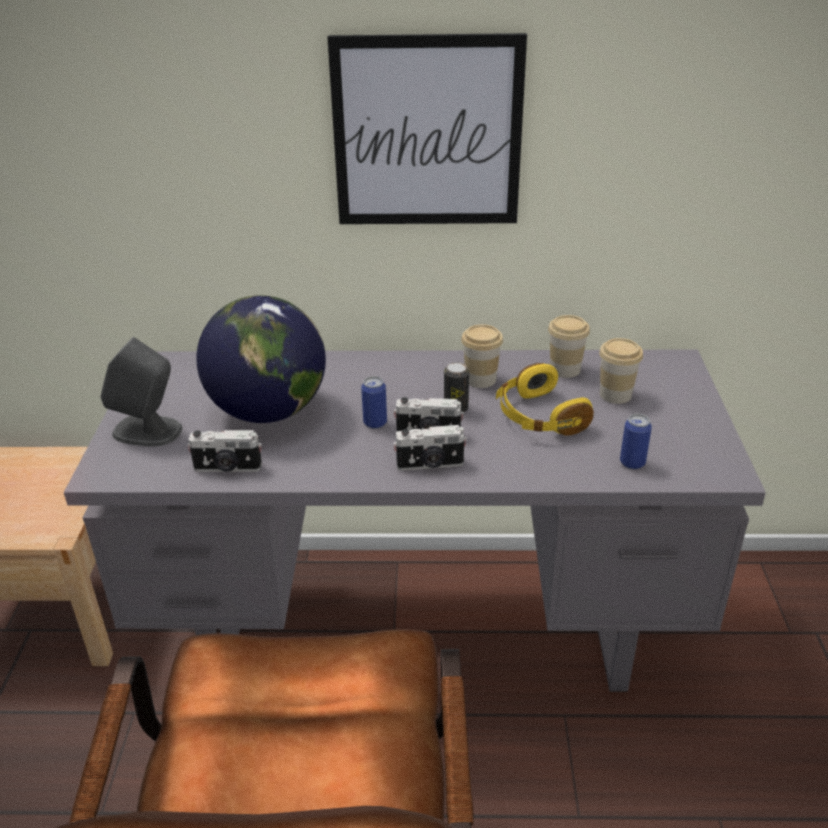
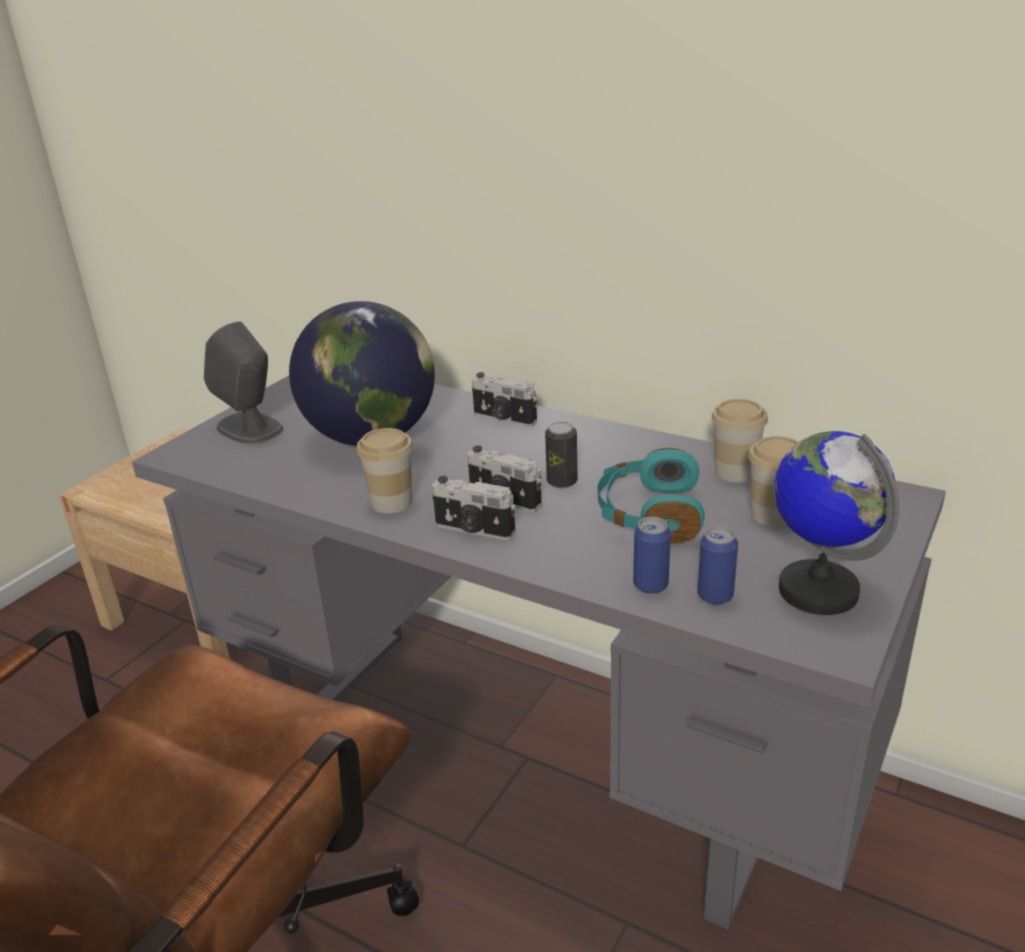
camera: 30 degrees right, 5 degrees down
(227, 468) = (280, 478): camera -> camera (504, 419)
(375, 423) = (461, 474): can -> can (650, 585)
(427, 133) = (601, 142): picture -> none
(480, 379) = (621, 459): cup -> cup (391, 502)
(538, 417) = (648, 514): yellow headphones -> turquoise headphones
(686, 439) = (818, 590): none -> globe

